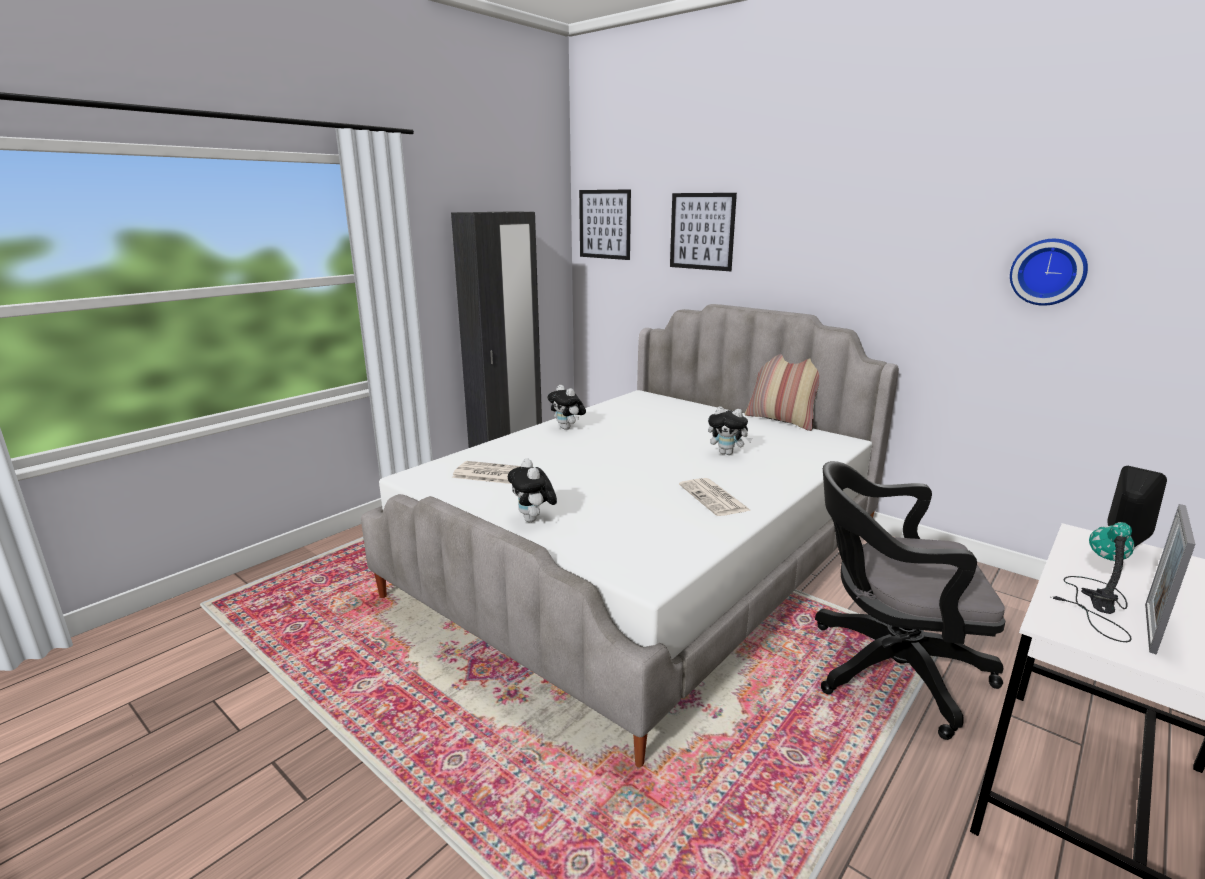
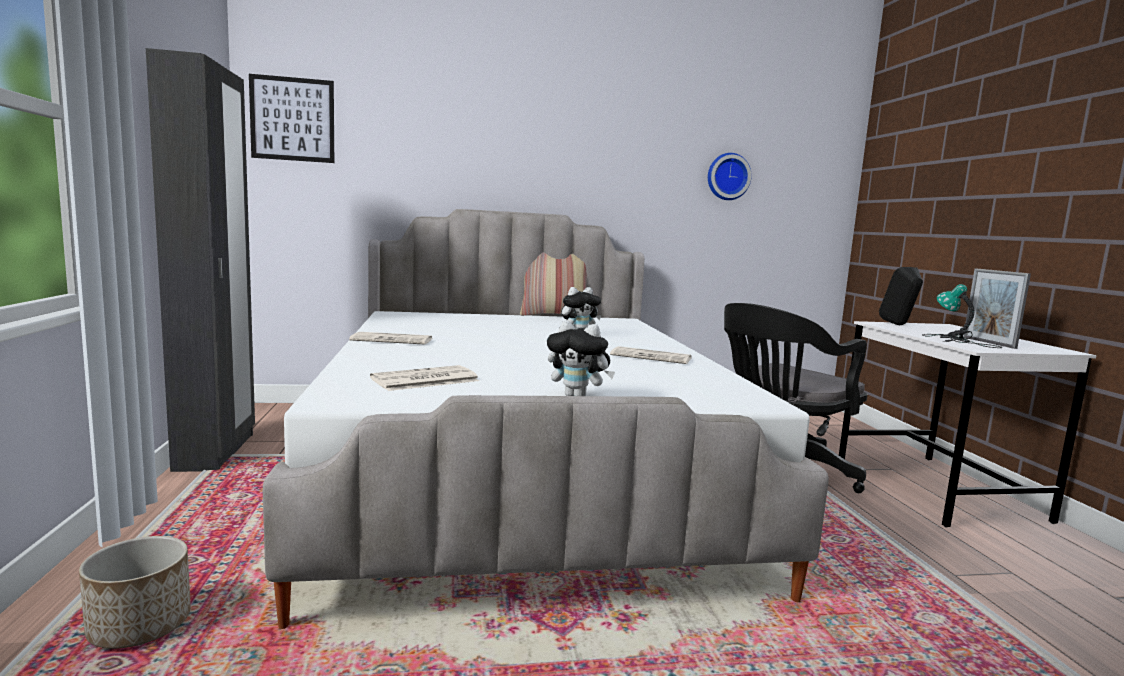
camera: 50 degrees left, 10 degrees down
(348, 567) = (139, 626): none -> planter
(567, 428) = (393, 340): plush toy -> newspaper
(702, 231) = (434, 134): picture -> none

